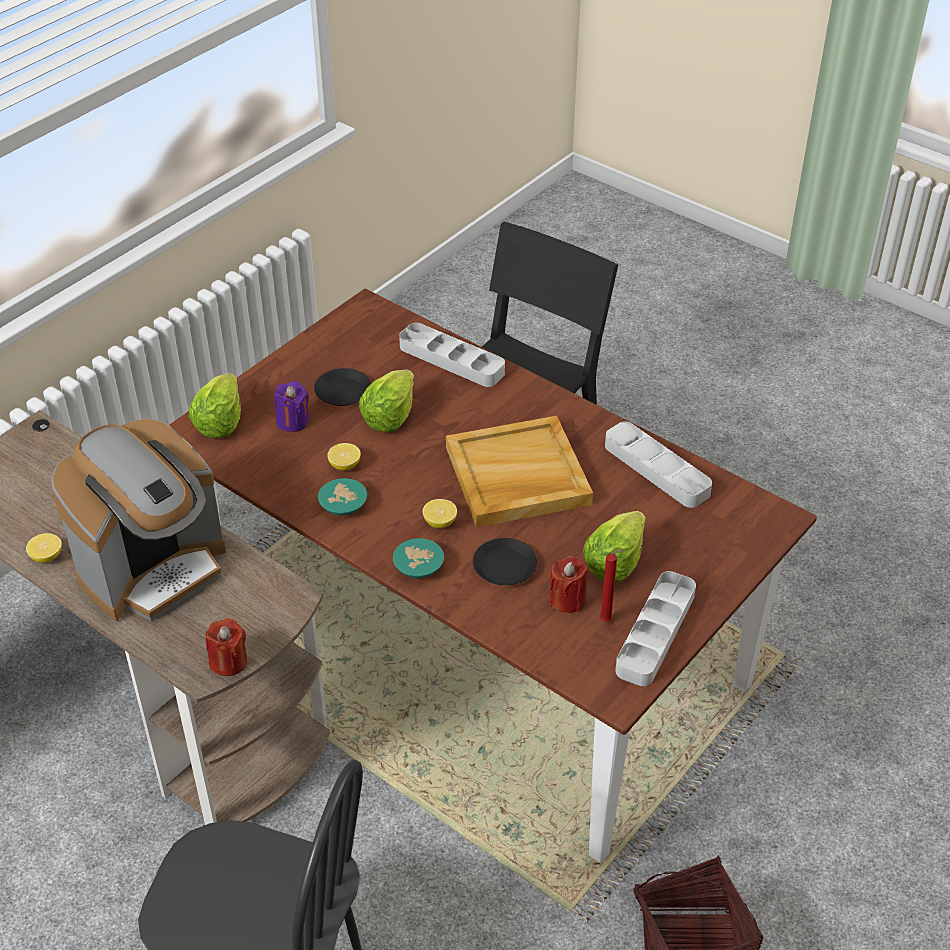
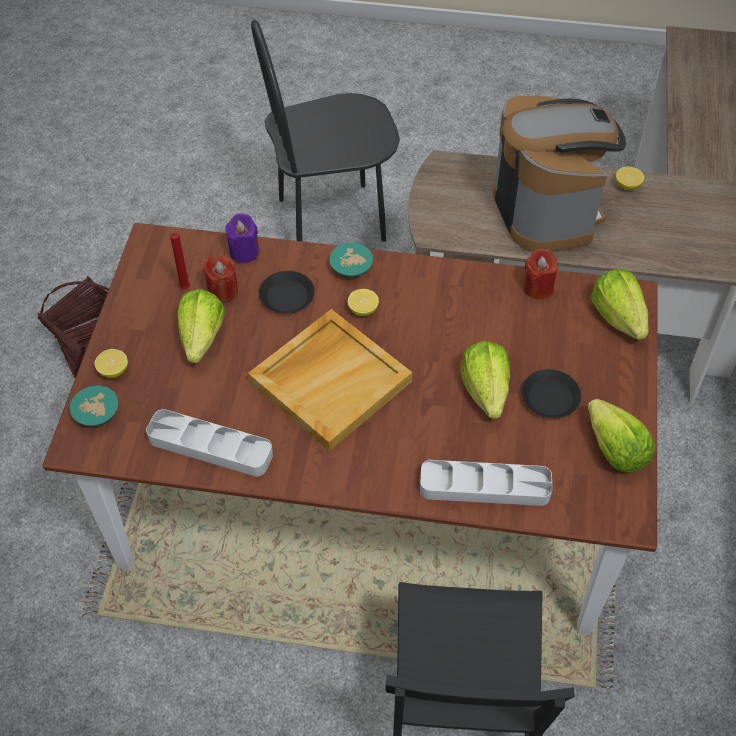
camera: 150 degrees right, 10 degrees up
(154, 569) = (547, 209): coffee machine -> coffee machine turned 150 degrees clockwise
(228, 662) = (435, 176): red candle -> red candle (538, 287)
(293, 421) = (561, 346): purple candle -> purple candle (244, 252)
(331, 343) = (614, 450): none -> lettuce
(343, 504) = (450, 291): turquoise bowl -> turquoise bowl (97, 414)
(345, 465) = (480, 325): lemon -> lemon (113, 371)
(655, 633) = (142, 294): grey tray -> none

